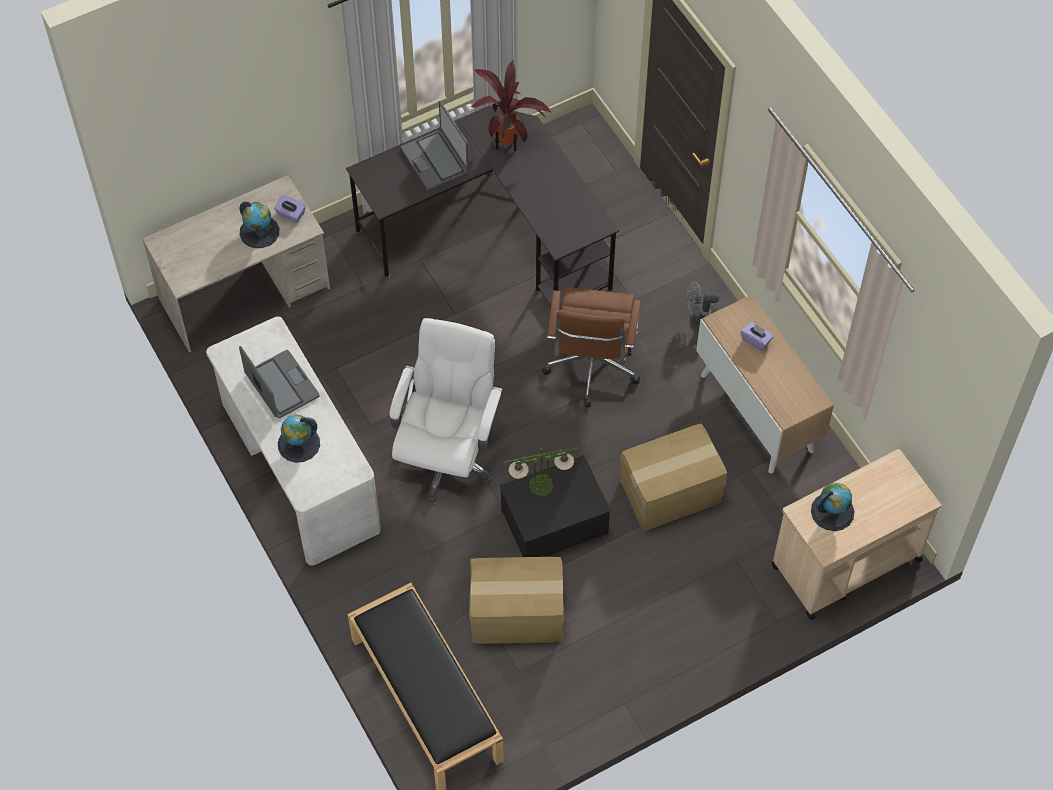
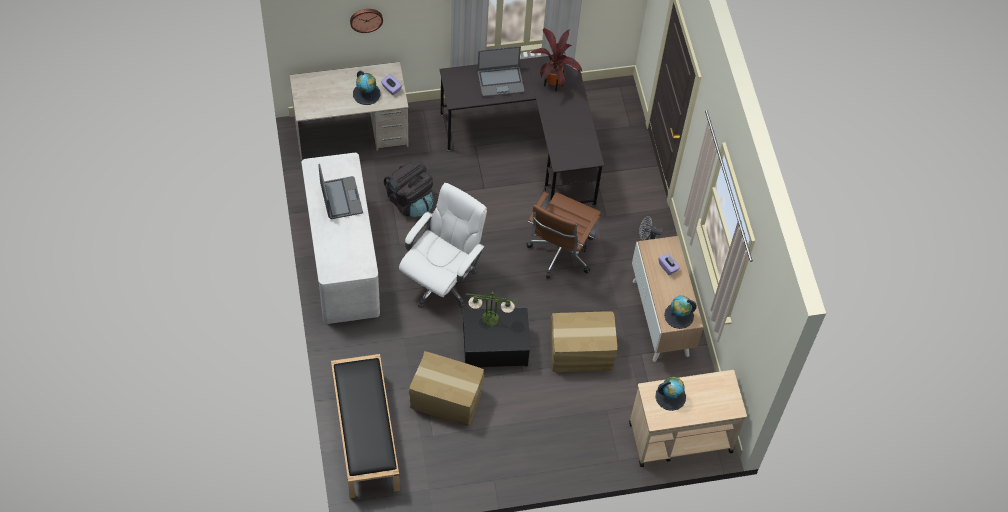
camera: 15 degrees right, 0 degrees up
(233, 127) = (366, 19): none -> wall clock
(299, 444) = (337, 239): globe -> globe (679, 315)
(362, 362) = (410, 201): none -> black backpack
(435, 160) = (500, 81): laptop -> laptop turned 90 degrees counterclockwise

